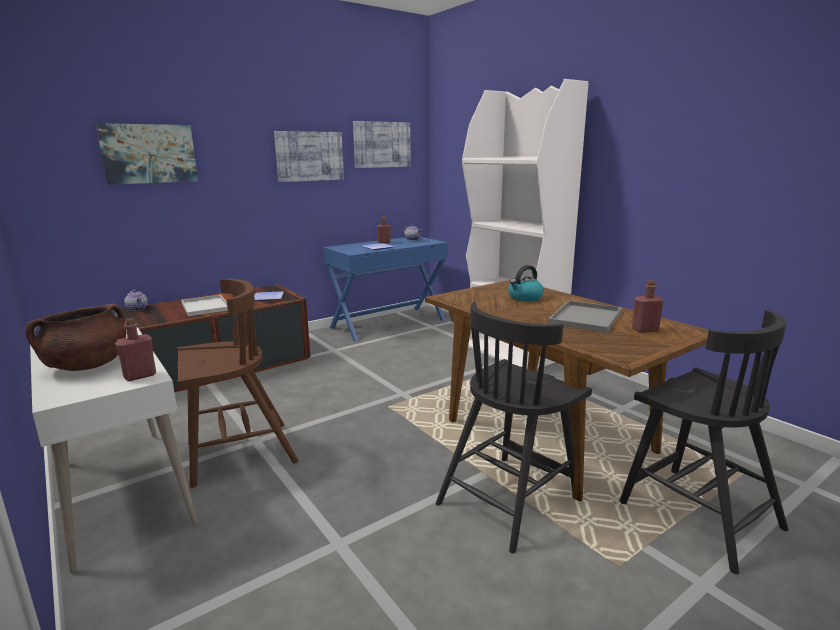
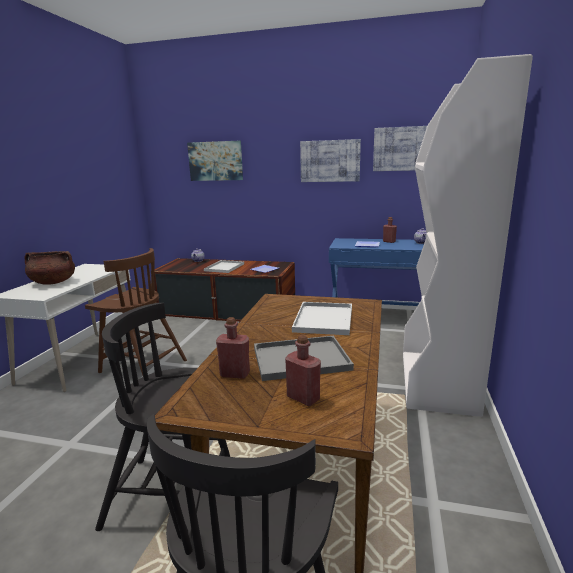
camera: 50 degrees right, 0 degrees up
(140, 376) = (44, 294): red bottle -> red bottle (235, 374)
(525, 298) = (324, 320): kettle -> white tray

